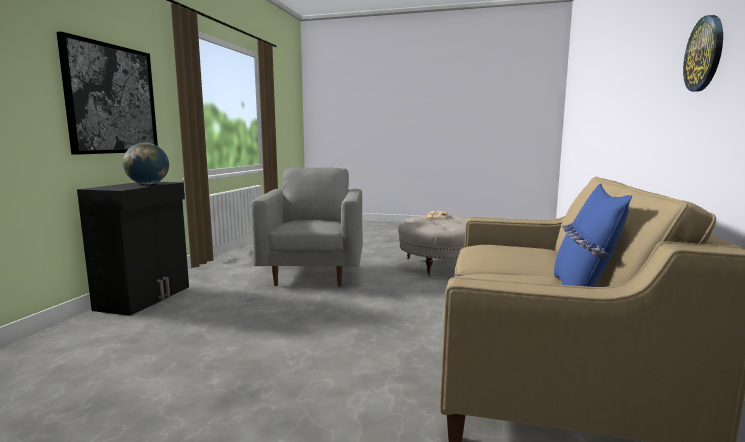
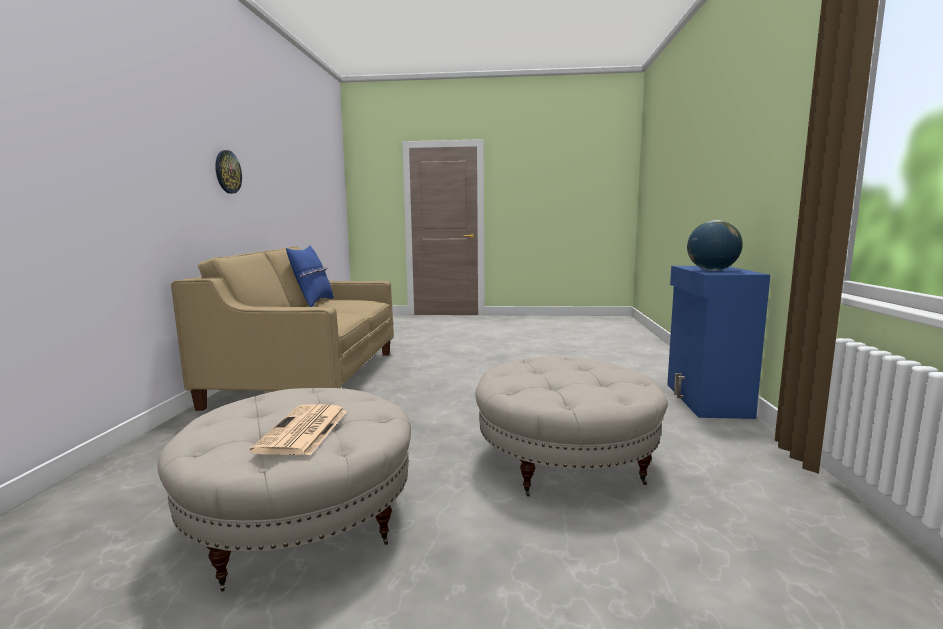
camera: 170 degrees right, 0 degrees up
(111, 99) = (766, 165): picture -> none
(145, 298) = (705, 400): black cabinet -> blue cabinet
(313, 273) = (565, 460): grey armchair -> beige ottoman

